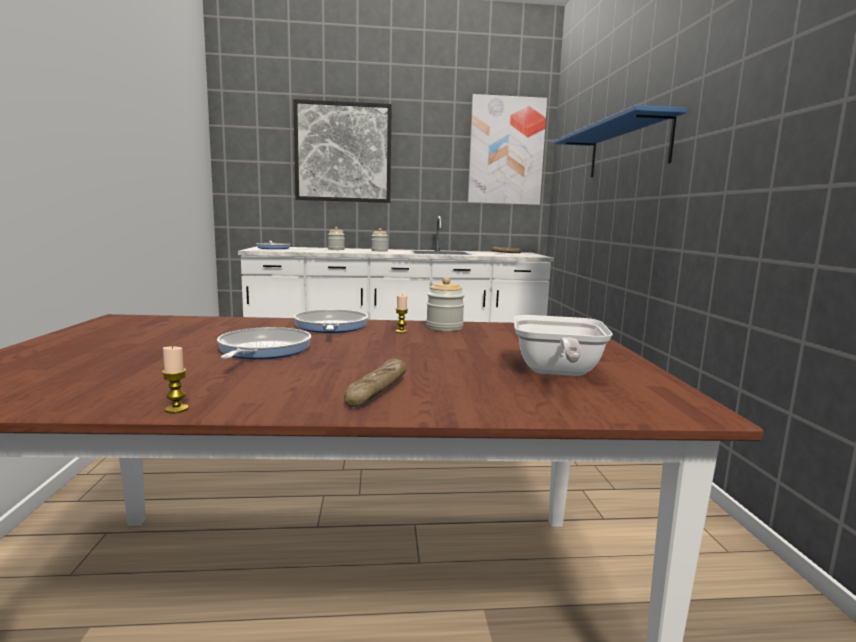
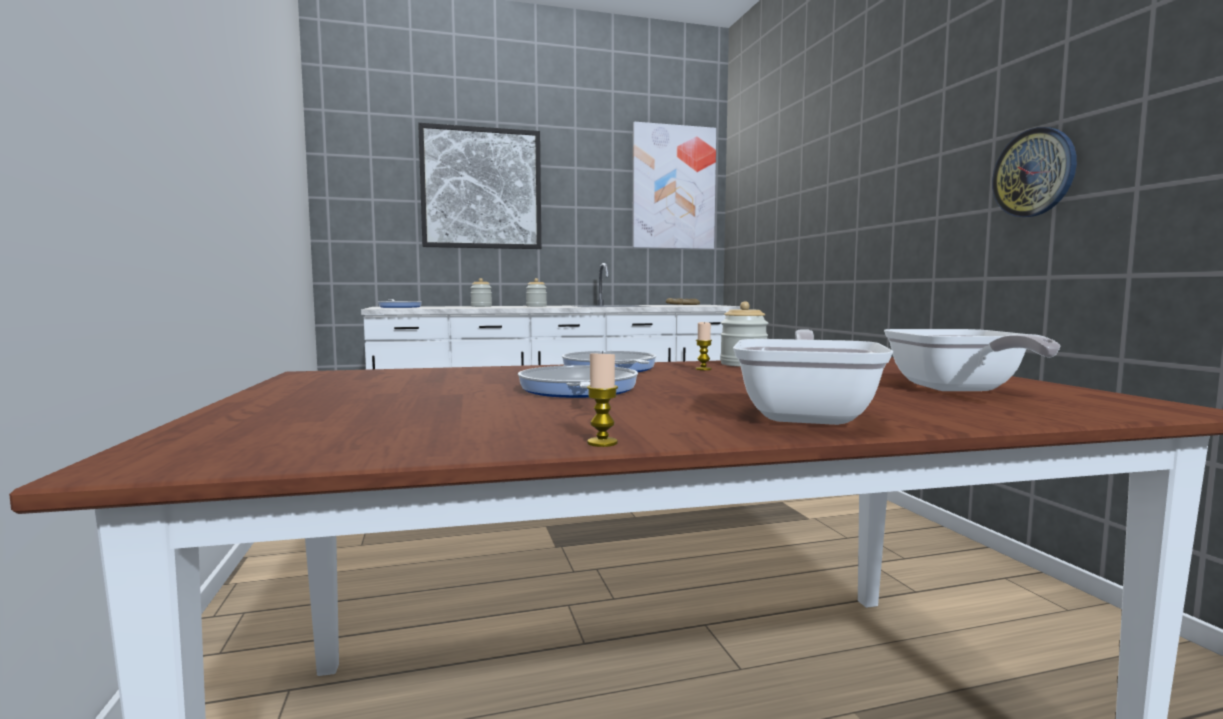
camera: 10 degrees left, 5 degrees down
(377, 391) = (807, 413): bread -> frying pan
(627, 149) = (840, 176): blue shelf -> none
(757, 162) = (1034, 173): none -> wall clock

